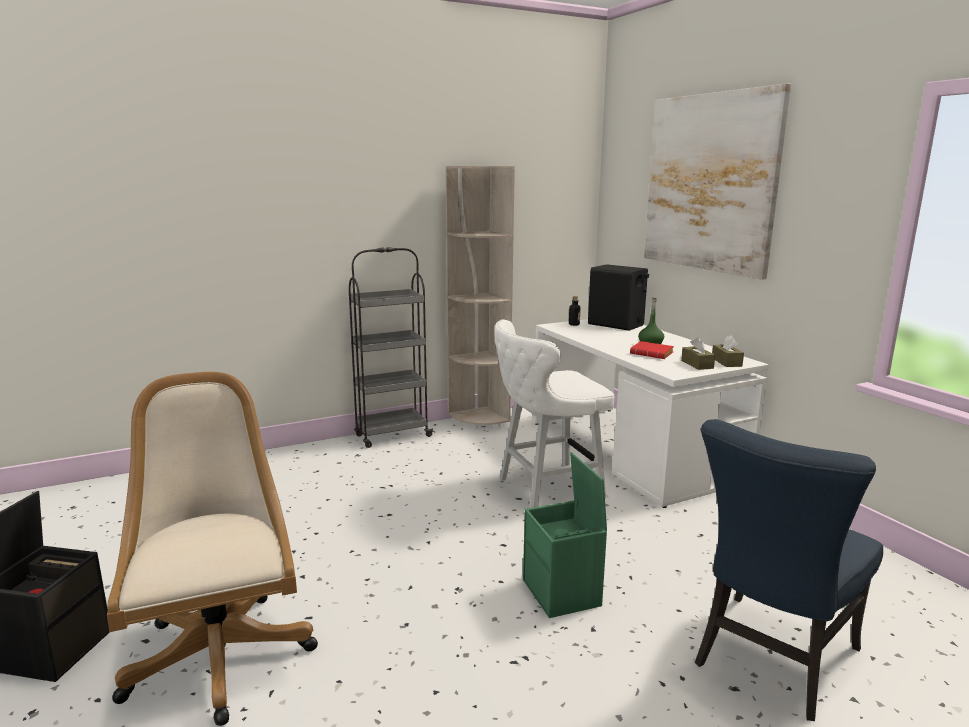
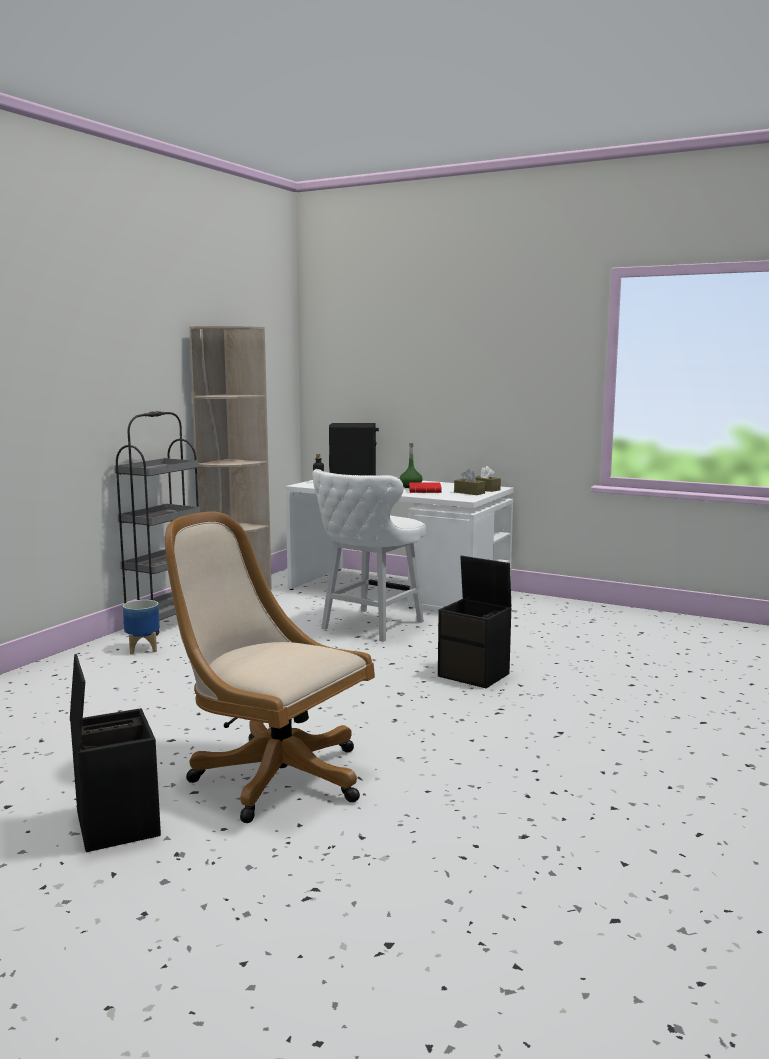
camera: 35 degrees left, 5 degrees down
(340, 459) = (143, 649): none -> planter
(563, 593) = (475, 675): green storage box -> black storage box
(709, 183) = (433, 342): picture -> none
(770, 660) = (633, 668): blue chair -> none

